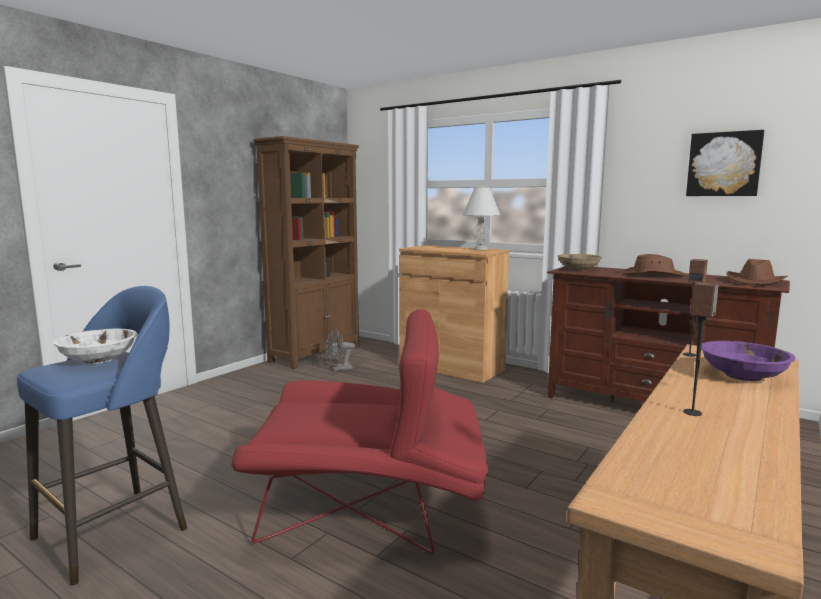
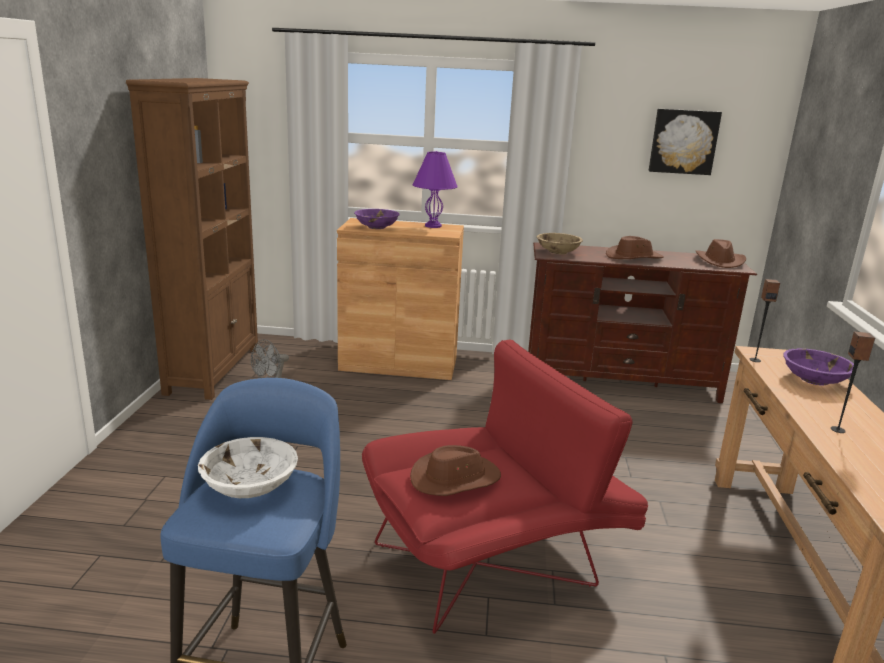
camera: 30 degrees left, 10 degrees up
(317, 412) = (455, 478): none -> brown hat
(432, 248) = (376, 227): none -> purple bowl
(480, 249) = (433, 226): white table lamp -> purple table lamp

